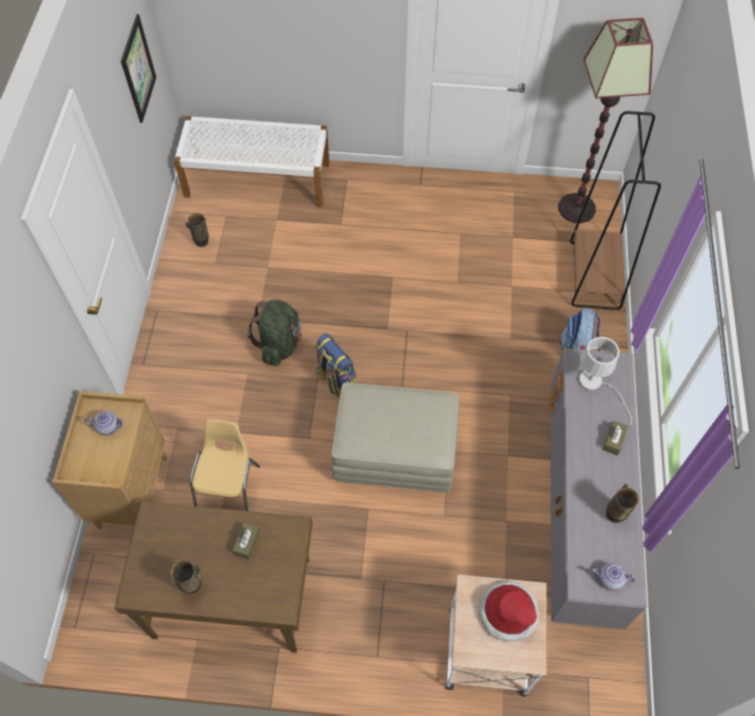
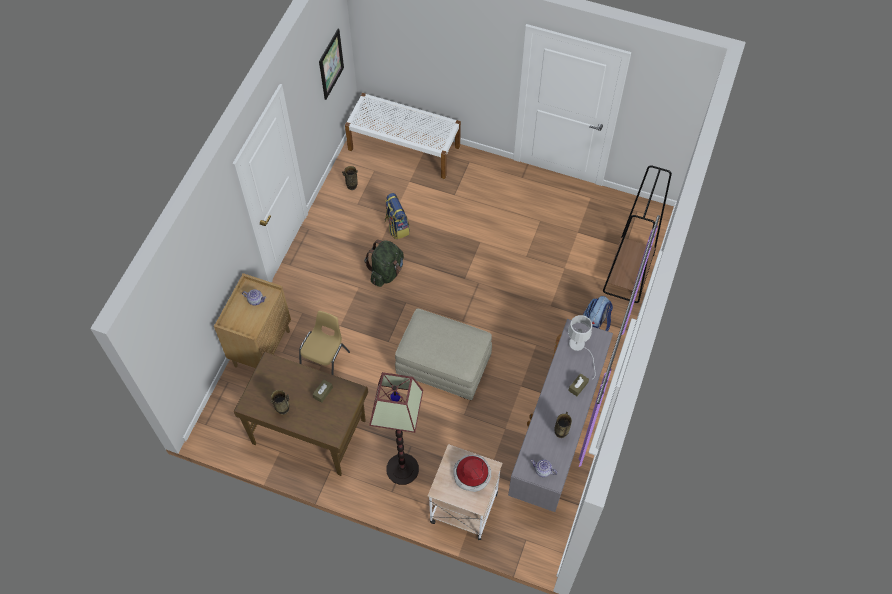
camera: 15 degrees right, 0 degrees up
(335, 379) = (418, 305): backpack -> backpack (396, 227)
(576, 209) = (633, 221): floor lamp -> floor lamp (402, 469)

